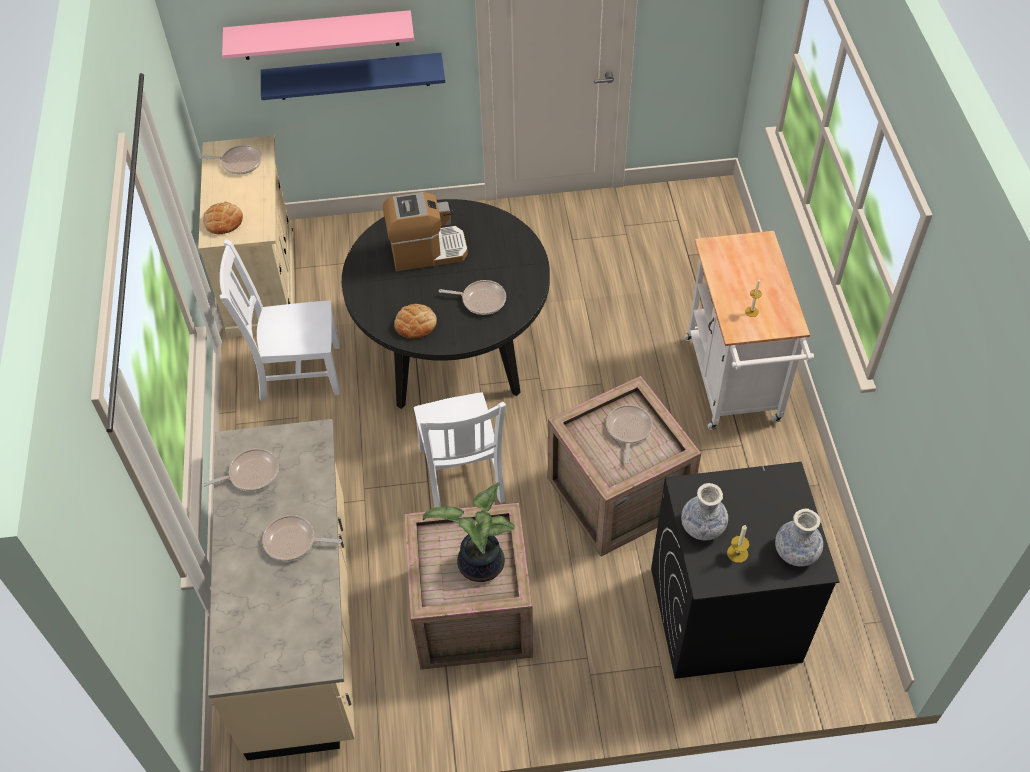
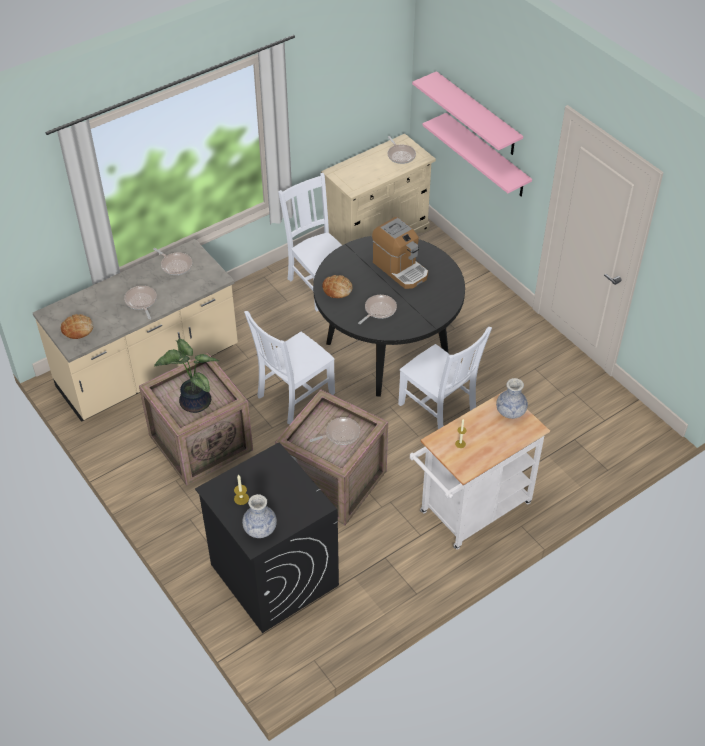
camera: 60 degrees right, 5 degrees down
(223, 221) = (349, 171): bread -> bread (77, 329)
(353, 76) = (486, 156): blue shelf -> pink shelf
(481, 300) = (379, 310): frying pan -> frying pan turned 120 degrees counterclockwise
(575, 347) = (439, 409): none -> white chair
(702, 526) = (251, 474): vase -> vase (510, 411)

